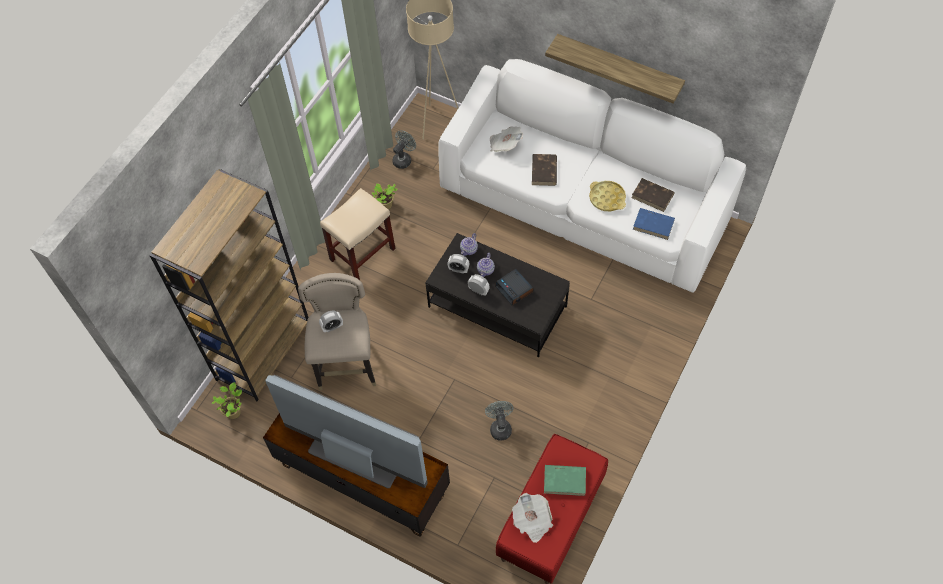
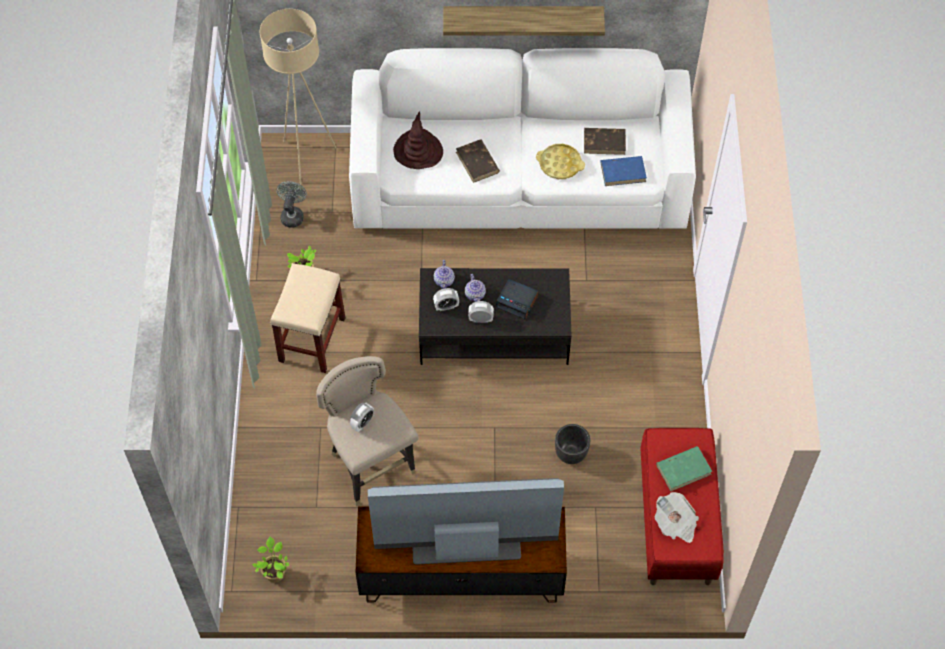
camera: 30 degrees left, 0 degrees up
(263, 351) = (267, 493): brown bookcase -> none
(500, 427) = (571, 454): grey fan -> black planter
(505, 145) = (418, 151): newspaper -> brown hat

